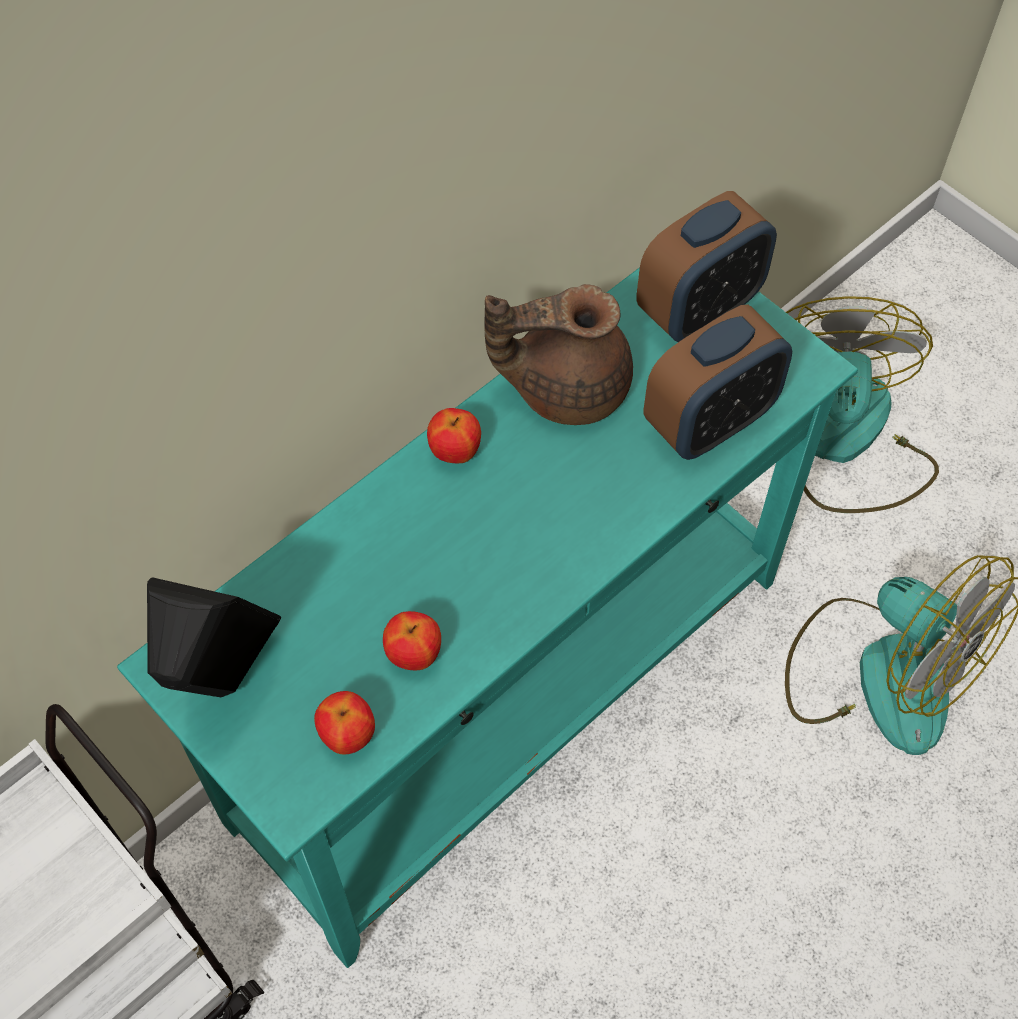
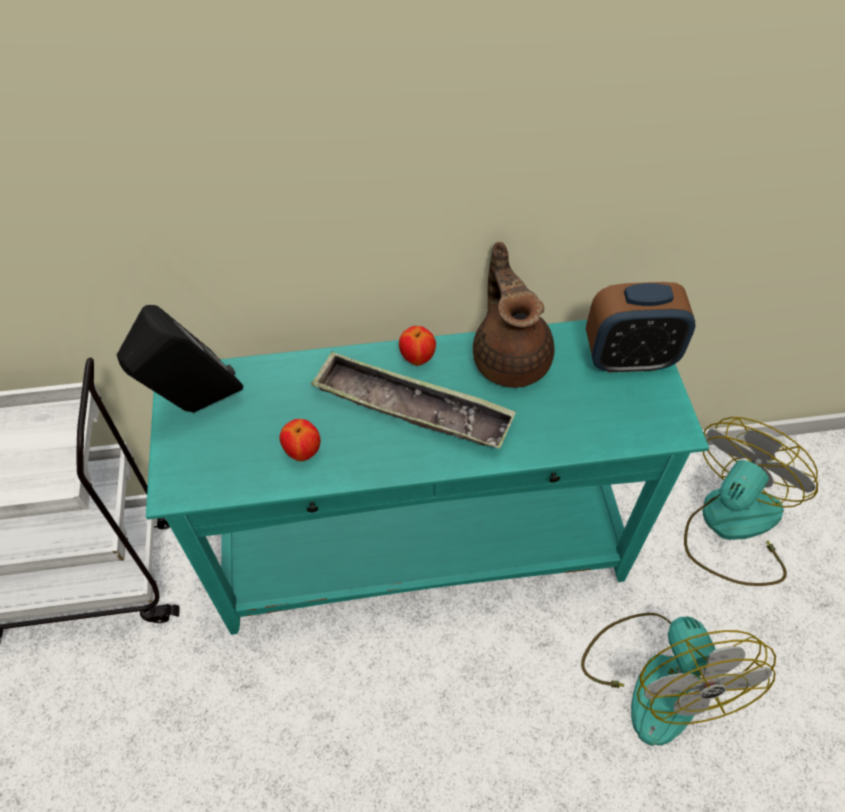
camera: 35 degrees right, 5 degrees down
(348, 736) = (232, 472): apple -> none
(499, 519) = (412, 407): none -> tray
(565, 386) = (510, 357): brown teapot -> brown teapot turned 45 degrees clockwise
(709, 422) = (583, 425): alarm clock -> none

